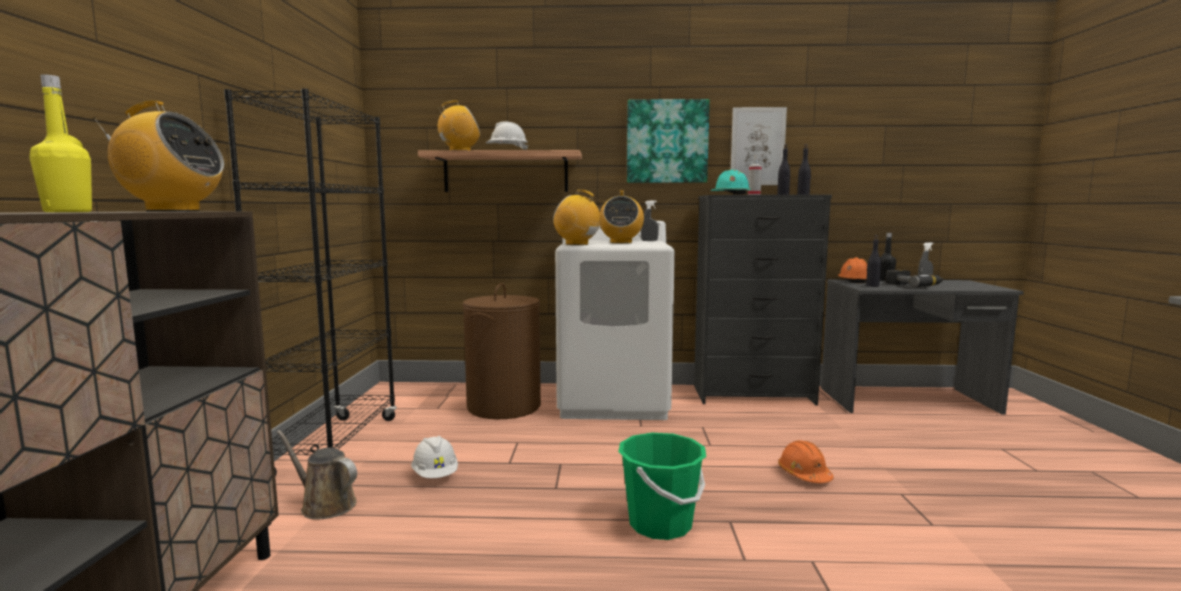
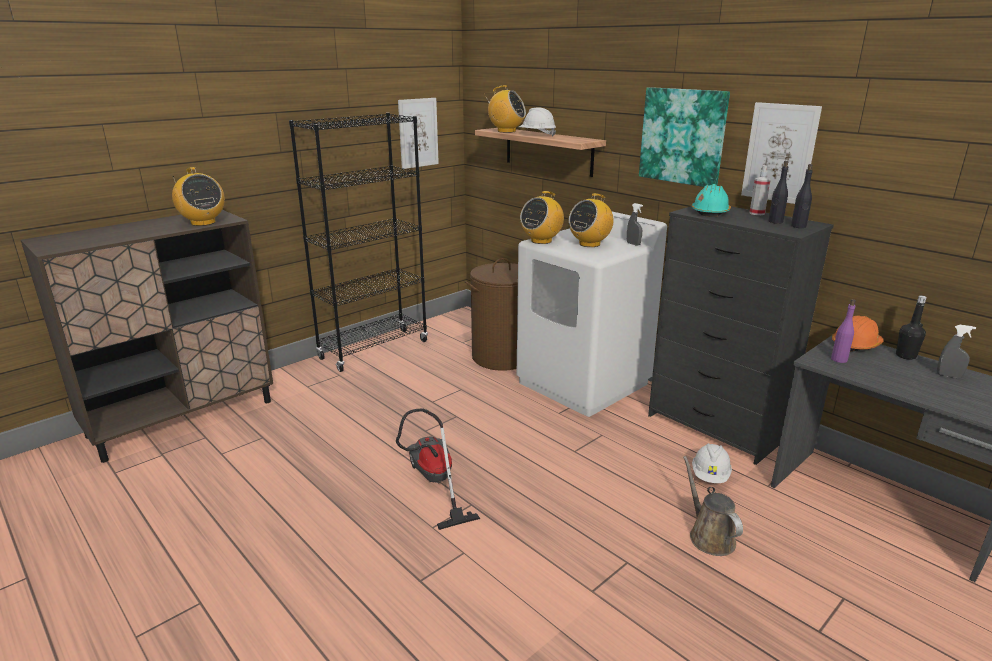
camera: 45 degrees right, 15 degrees up
(68, 212) = (142, 232): yellow bottle -> none
(324, 505) = (320, 386): brown watering can -> brown watering can (709, 536)
(336, 154) = (418, 133): none -> picture
(435, 475) = (386, 391): white hard hat -> white hard hat (710, 476)
(577, 244) = (541, 241): radio -> radio turned 120 degrees counterclockwise
(660, 524) = (433, 482): green bucket -> vacuum cleaner
(804, 474) = (589, 507): orange hard hat -> none
(872, 286) = (838, 359): black bottle -> purple bottle
(914, 285) = (901, 376): power drill -> none

